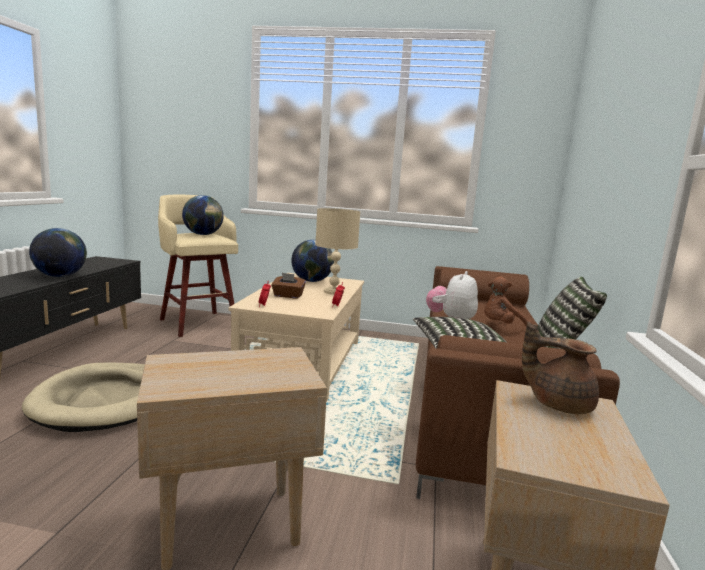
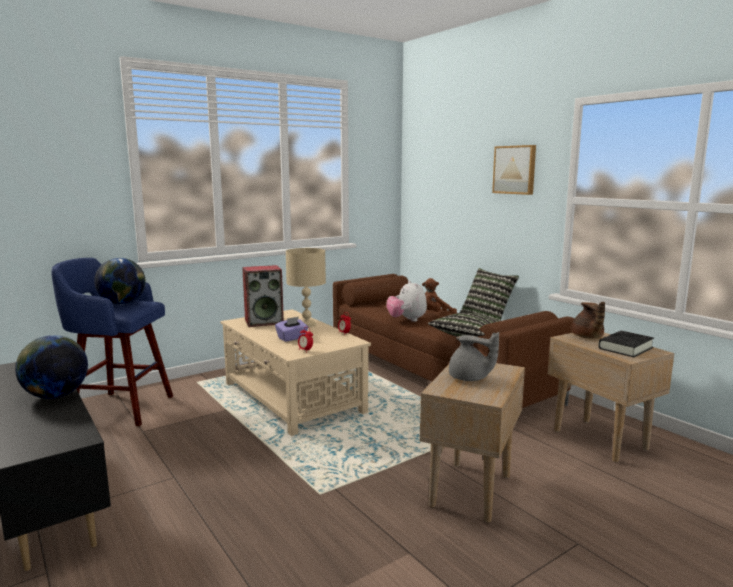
camera: 45 degrees left, 0 degrees up
(106, 401) = (227, 493): beige dog bed -> none
(198, 323) = (120, 408): beige stool -> blue stool
(228, 366) = (469, 378): none -> grey teapot
(288, 296) = (292, 338): brown tissue box -> purple tissue box
(312, 281) = (264, 321): globe -> speaker
(502, 326) = (435, 314): brown plush toy -> brown plush toy turned 45 degrees clockwise
(558, 404) = (587, 337): brown teapot -> brown teapot turned 75 degrees counterclockwise
(575, 445) = (625, 348): none -> black book
(644, 121) = (515, 170): none -> picture

